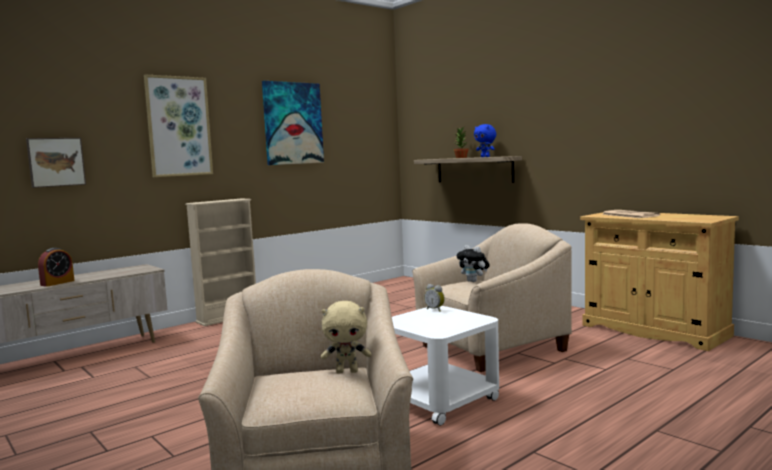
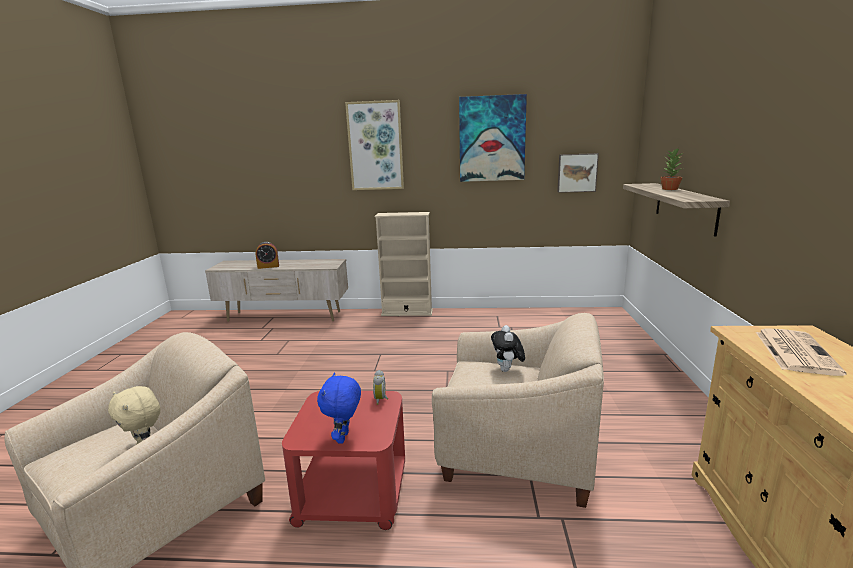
camera: 45 degrees right, 10 degrees up
(56, 162) = (283, 176): picture -> picture (577, 172)
(440, 399) = (354, 493): white side table -> red side table
(485, 157) = (686, 194): blue plush toy -> blue plush toy (344, 438)

